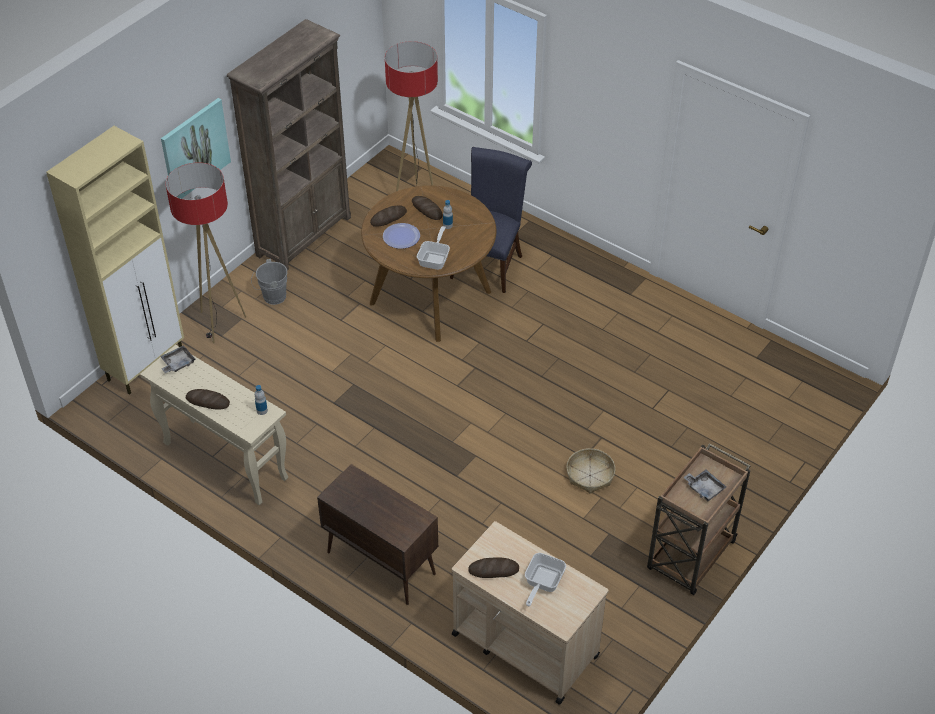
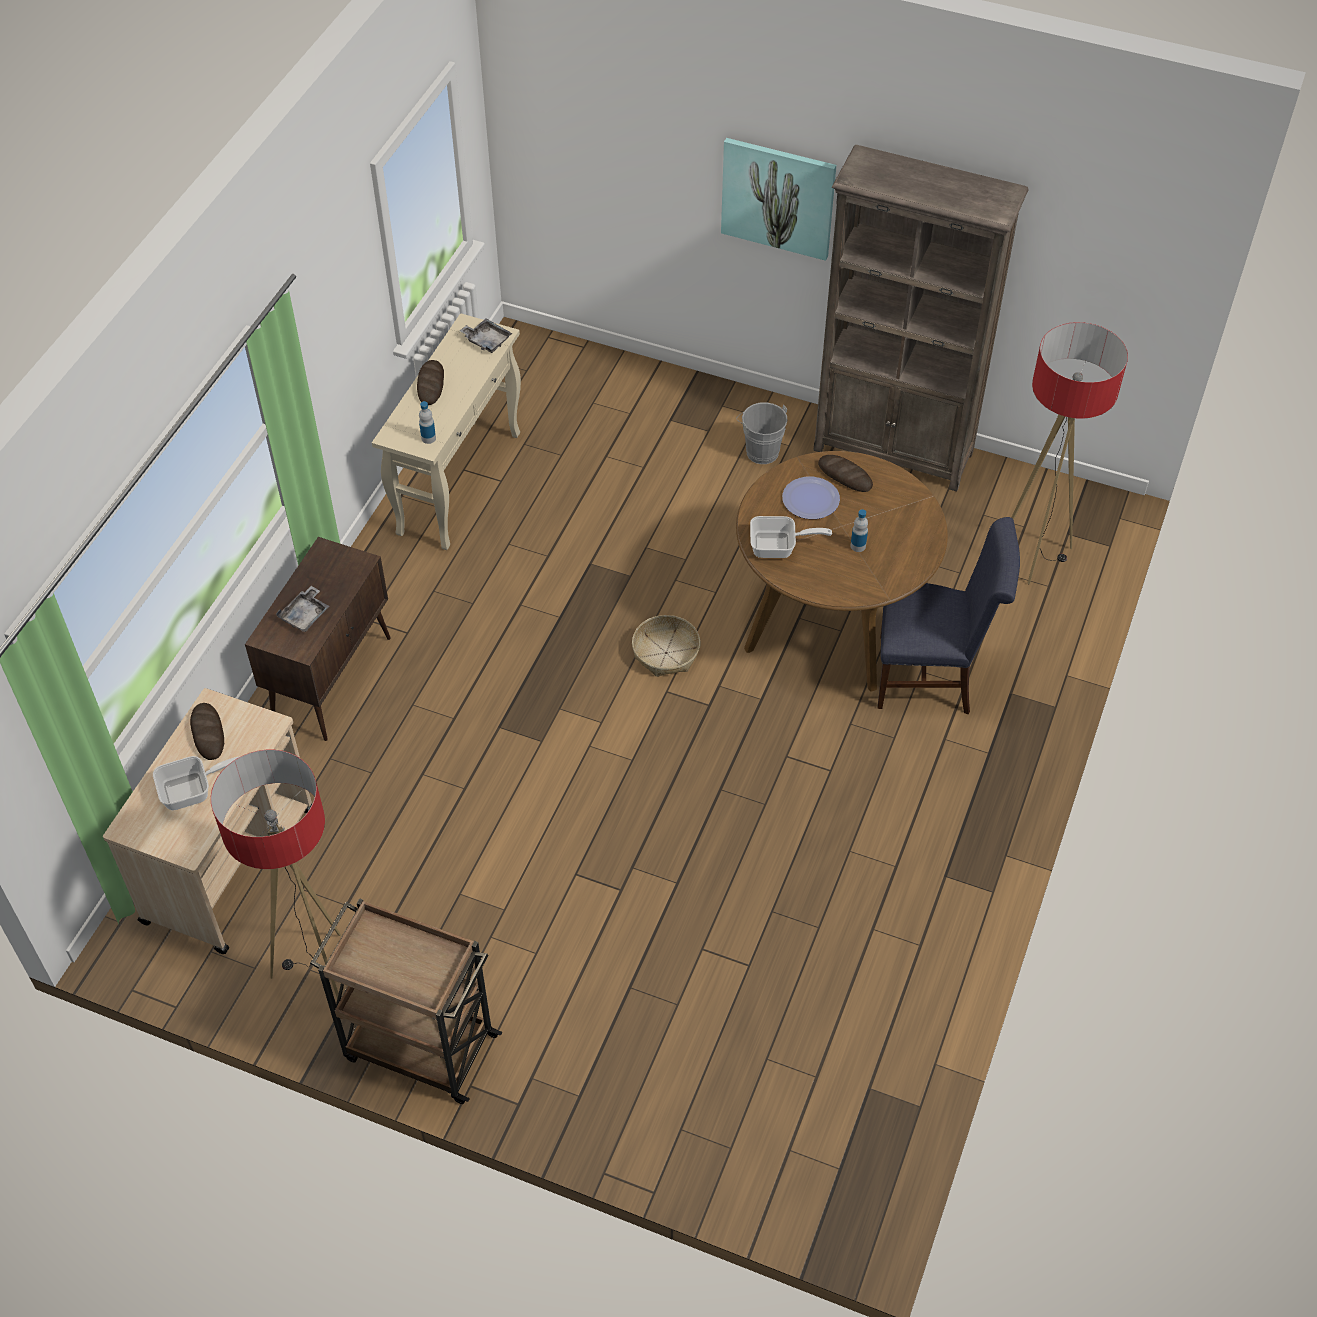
camera: 75 degrees right, 5 degrees up
(146, 364) = (595, 366): beige cabinet -> none
(220, 324) = (690, 413): floor lamp -> floor lamp (316, 972)
(427, 209) = (882, 515): bread -> none
(542, 583) = (193, 791): frying pan -> frying pan turned 150 degrees clockwise
(590, 475) = (542, 888): basket -> basket (666, 653)
(704, 488) = (399, 962): grey tray -> grey tray (305, 615)

